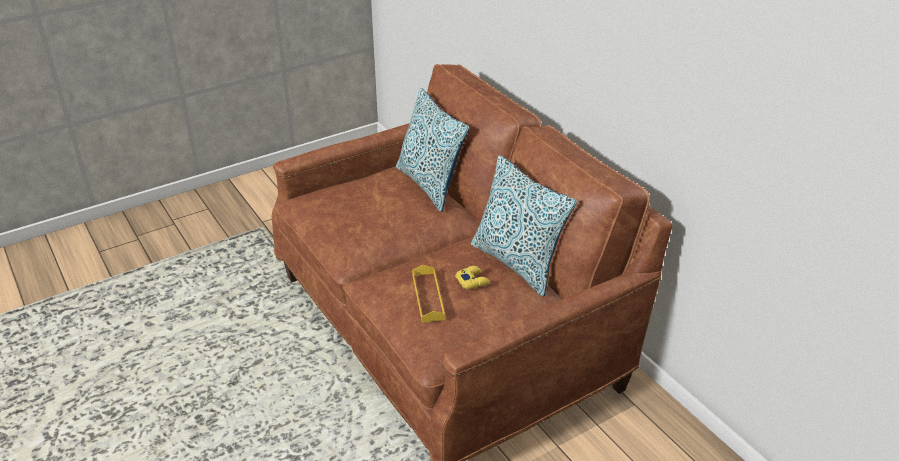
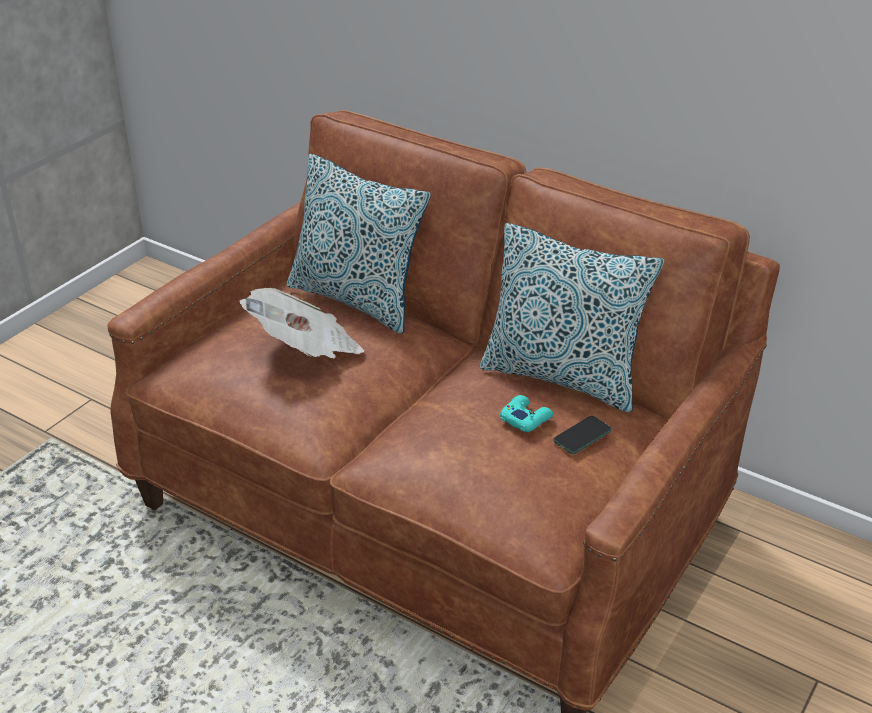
camera: 25 degrees left, 0 degrees up
(377, 206) = (305, 350): none -> newspaper
(428, 297) = (482, 459): yellow tray -> none
(472, 281) = (525, 418): yellow game controller -> turquoise game controller
(499, 301) = (582, 436): none -> phone

